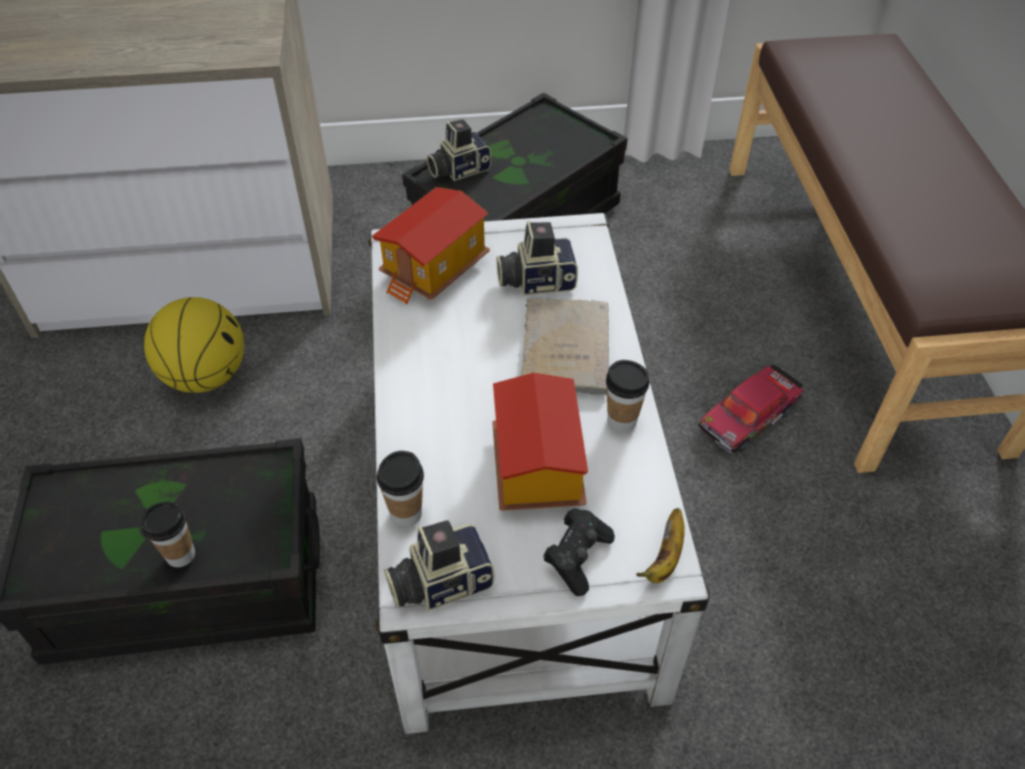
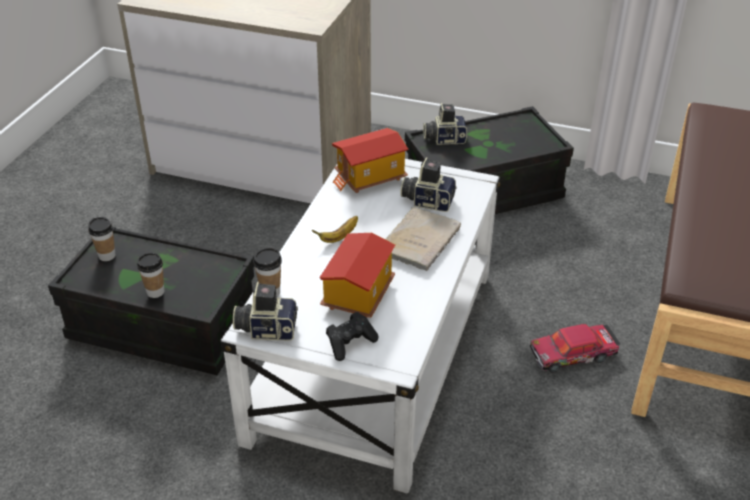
camera: 25 degrees right, 10 degrees down
(206, 375) = (235, 223): basketball -> none
(621, 421) = (426, 287): cup -> cup (107, 256)
(664, 558) = (400, 360): banana -> banana (338, 237)

